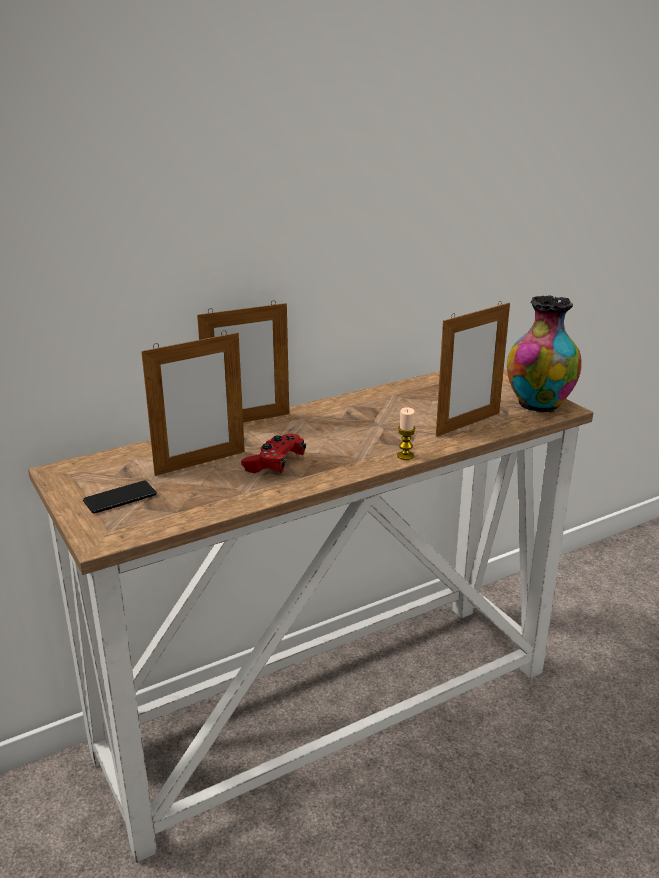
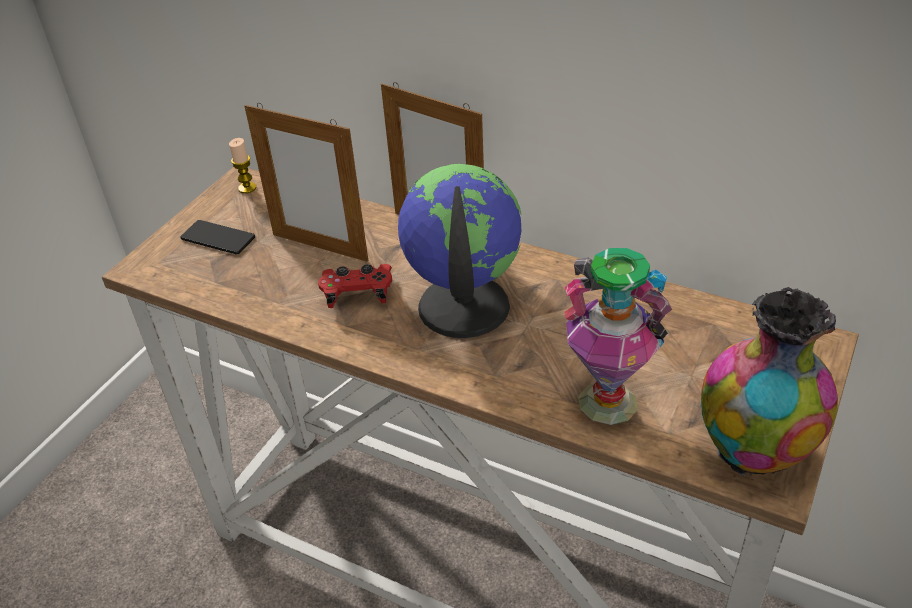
camera: 60 degrees right, 15 degrees up
(336, 437) = (462, 306): none -> globe
(405, 456) = (463, 382): candle -> candle (247, 188)
(468, 424) = (608, 401): picture frame -> vase

